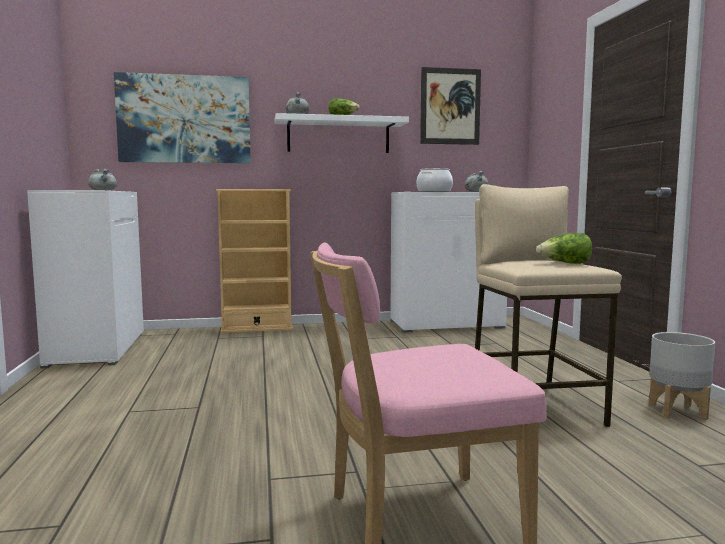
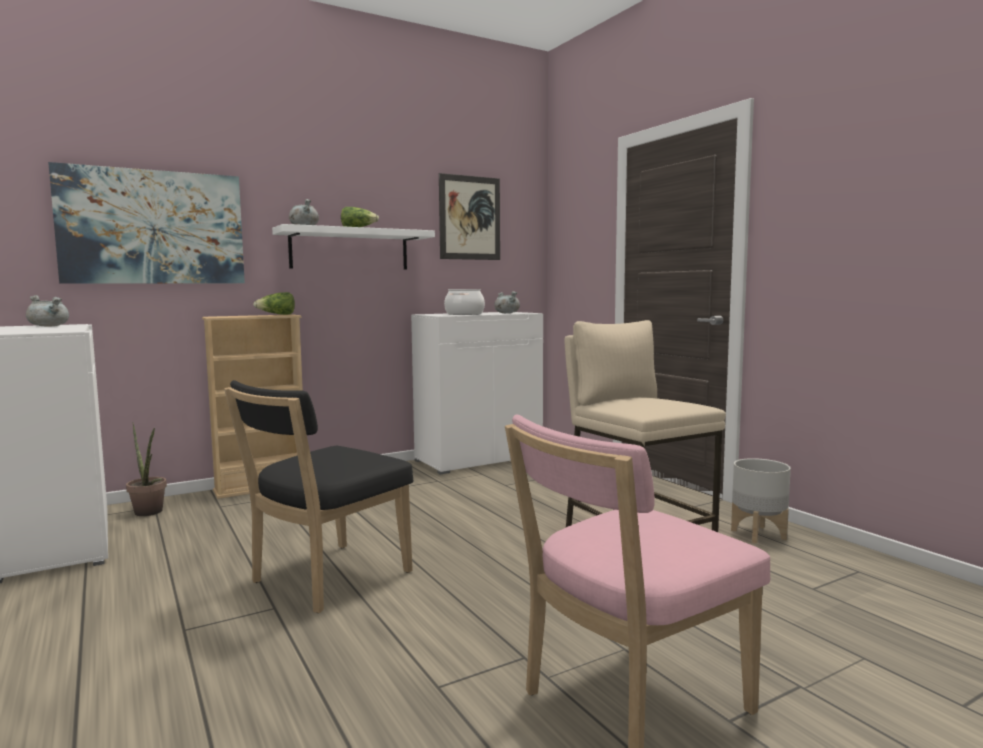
camera: 20 degrees left, 0 degrees up
(169, 337) = (150, 513): none -> potted plant
(250, 394) = (325, 579): none -> black chair
(565, 263) = (670, 403): lettuce -> lettuce (277, 314)

